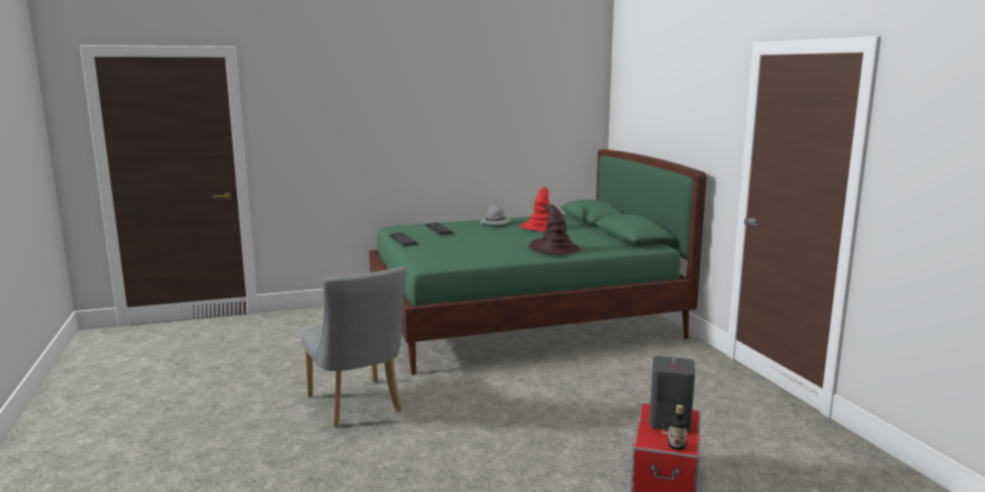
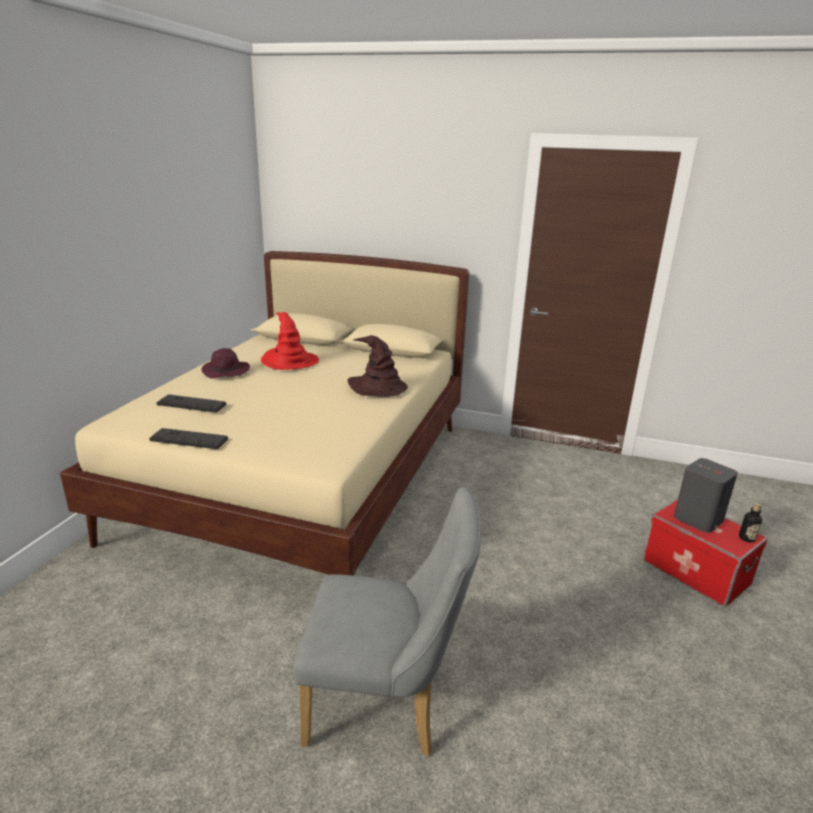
camera: 55 degrees left, 10 degrees up
(496, 223) = (226, 372): grey hat -> purple hat
(522, 321) = (304, 478): green bed -> beige bed

